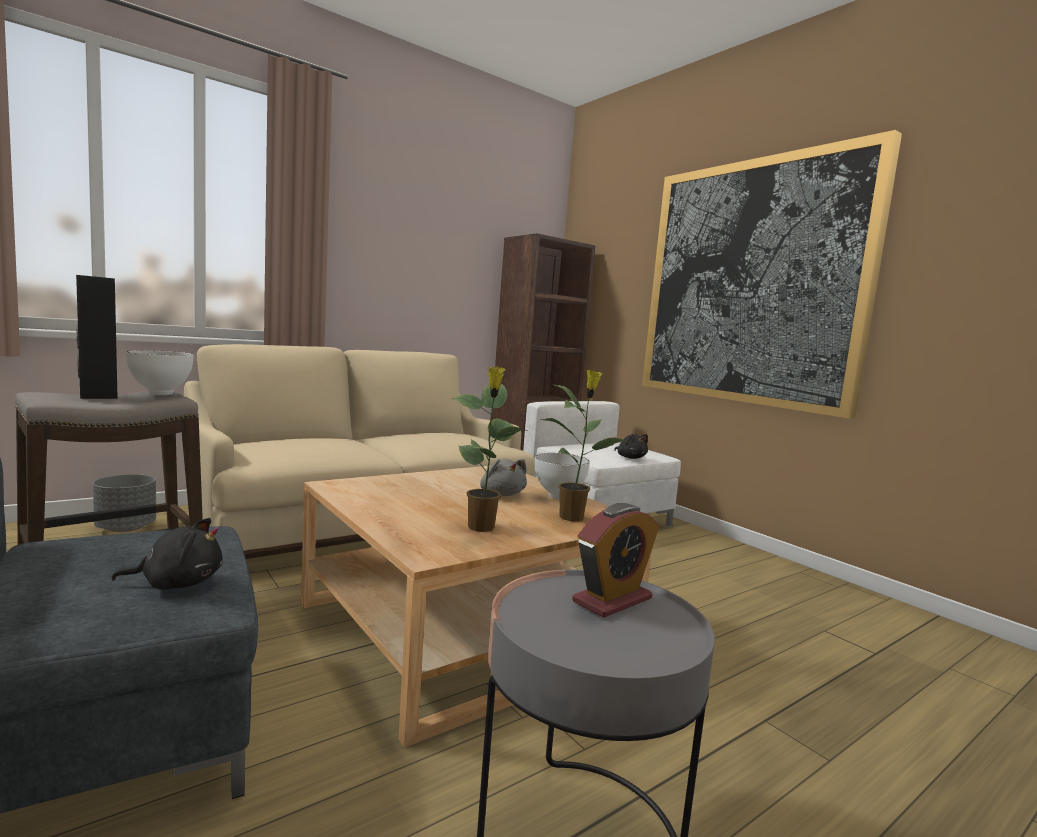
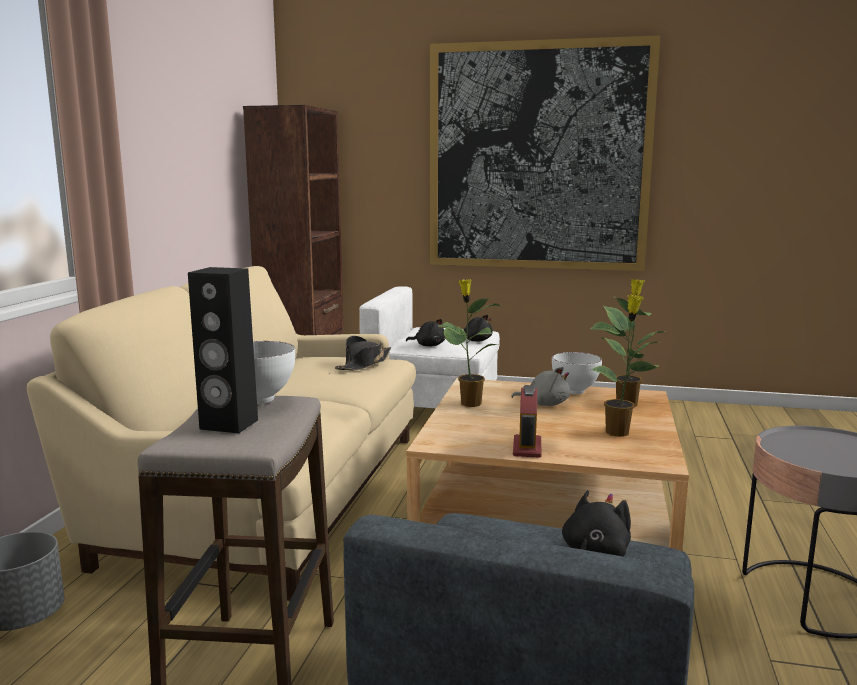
camera: 40 degrees left, 5 degrees up
(448, 476) = (469, 403): none -> potted plant
(466, 441) = (364, 364): none -> black hat
(579, 451) = (428, 345): none -> black plush toy
(612, 600) = (812, 441): alarm clock -> alarm clock (527, 448)

